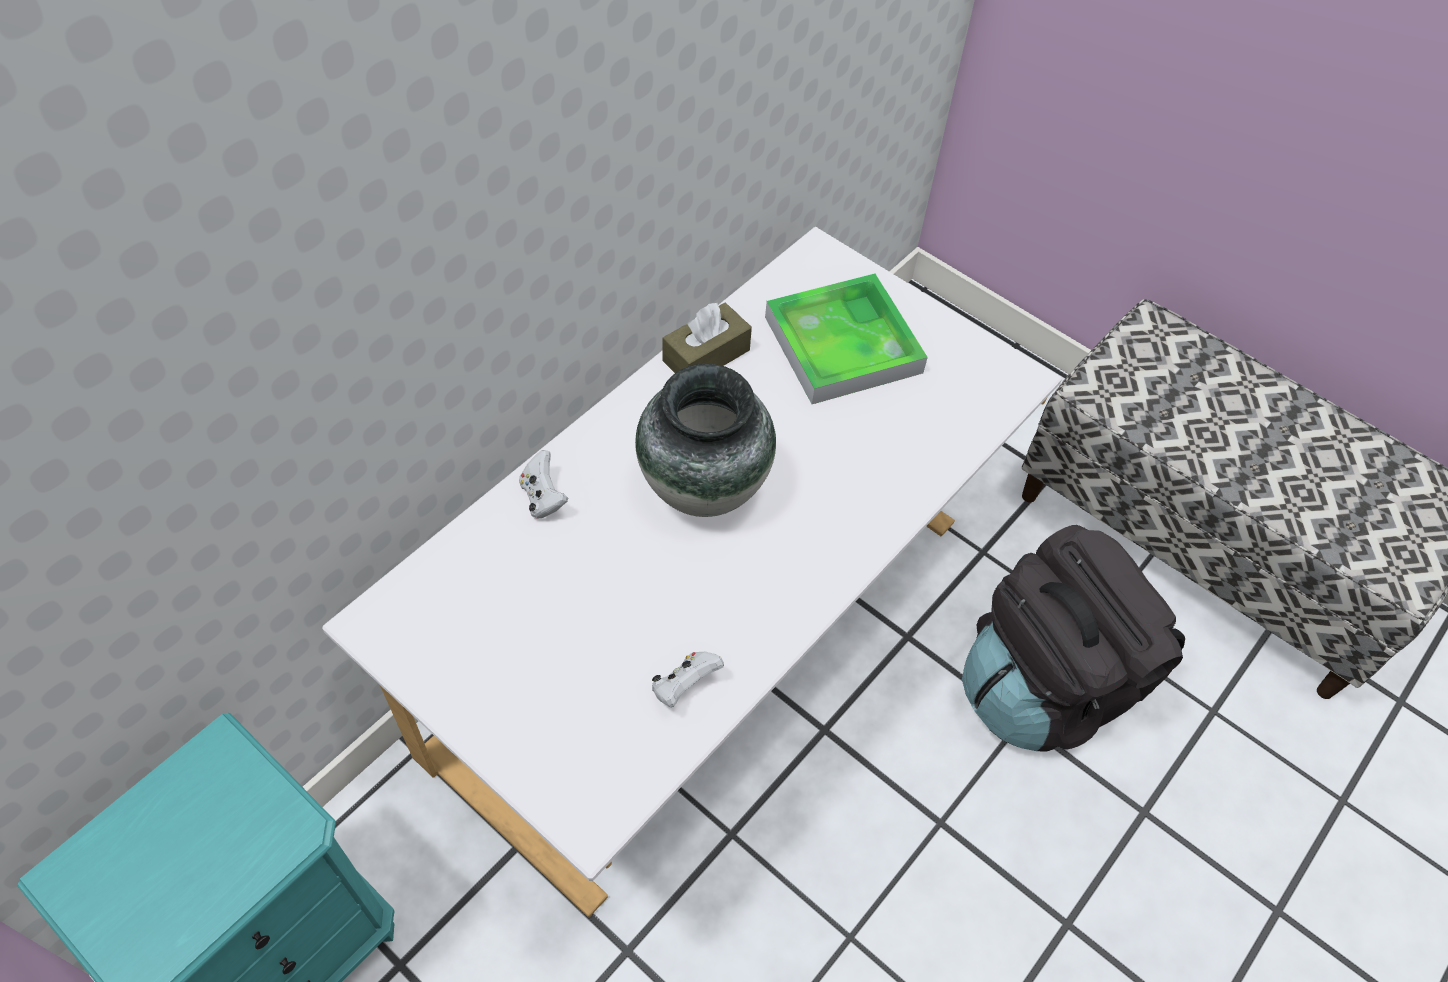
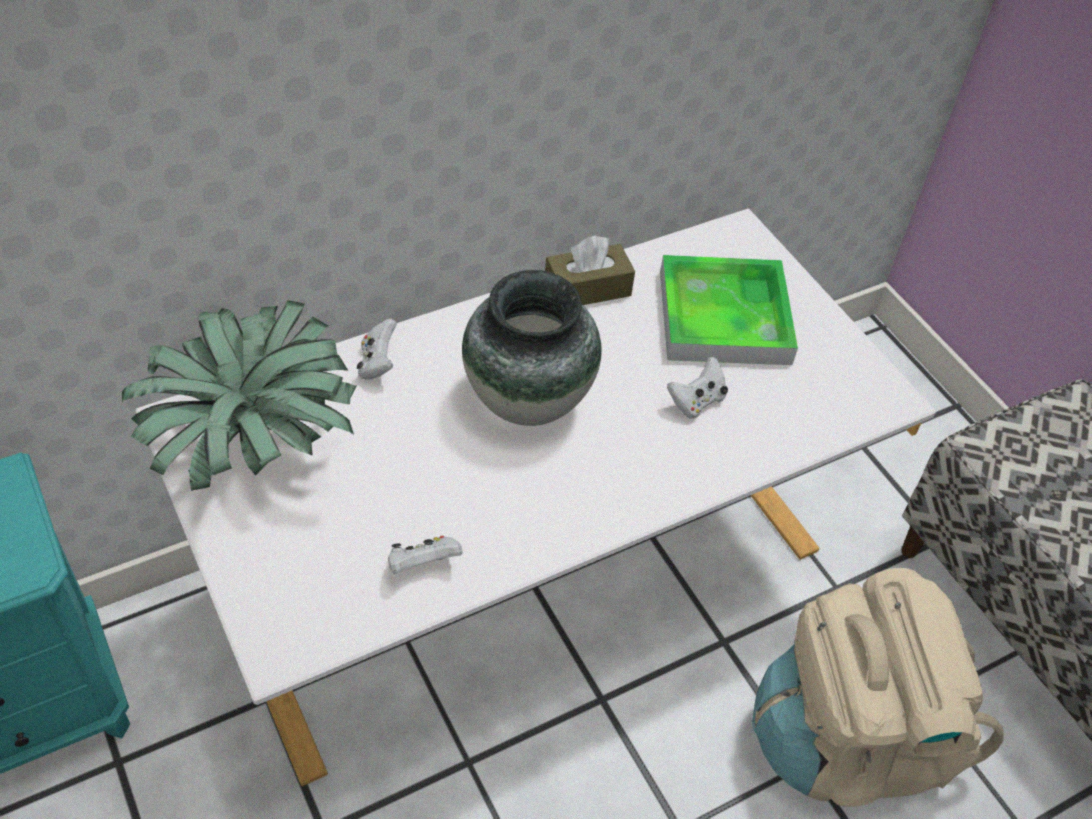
camera: 20 degrees right, 5 degrees down
(461, 623) = (252, 444): none -> potted plant
(856, 437) = (696, 401): none -> white game controller
(1047, 686) = (849, 740): black backpack -> beige backpack

